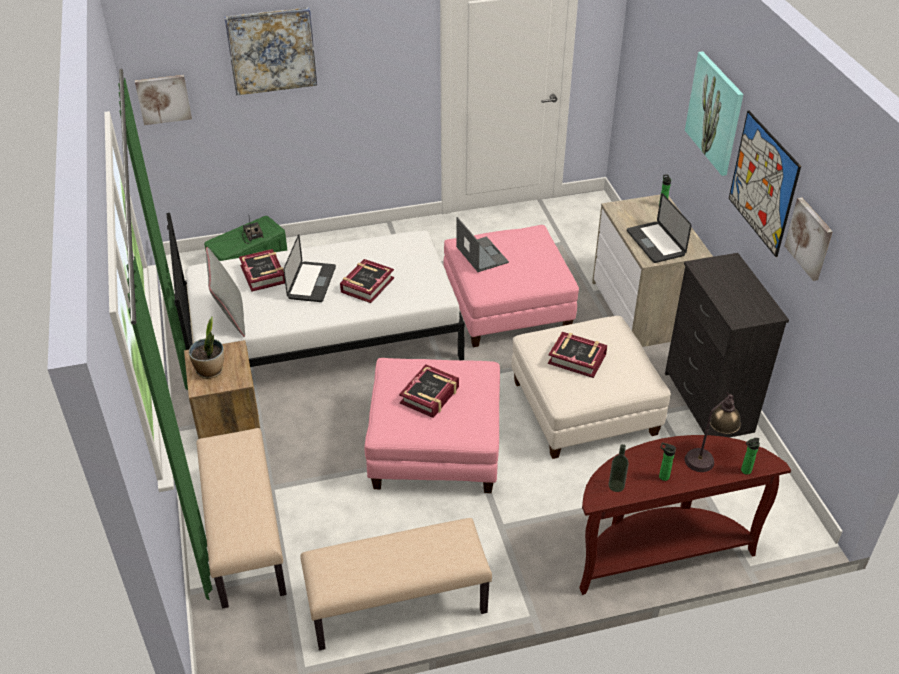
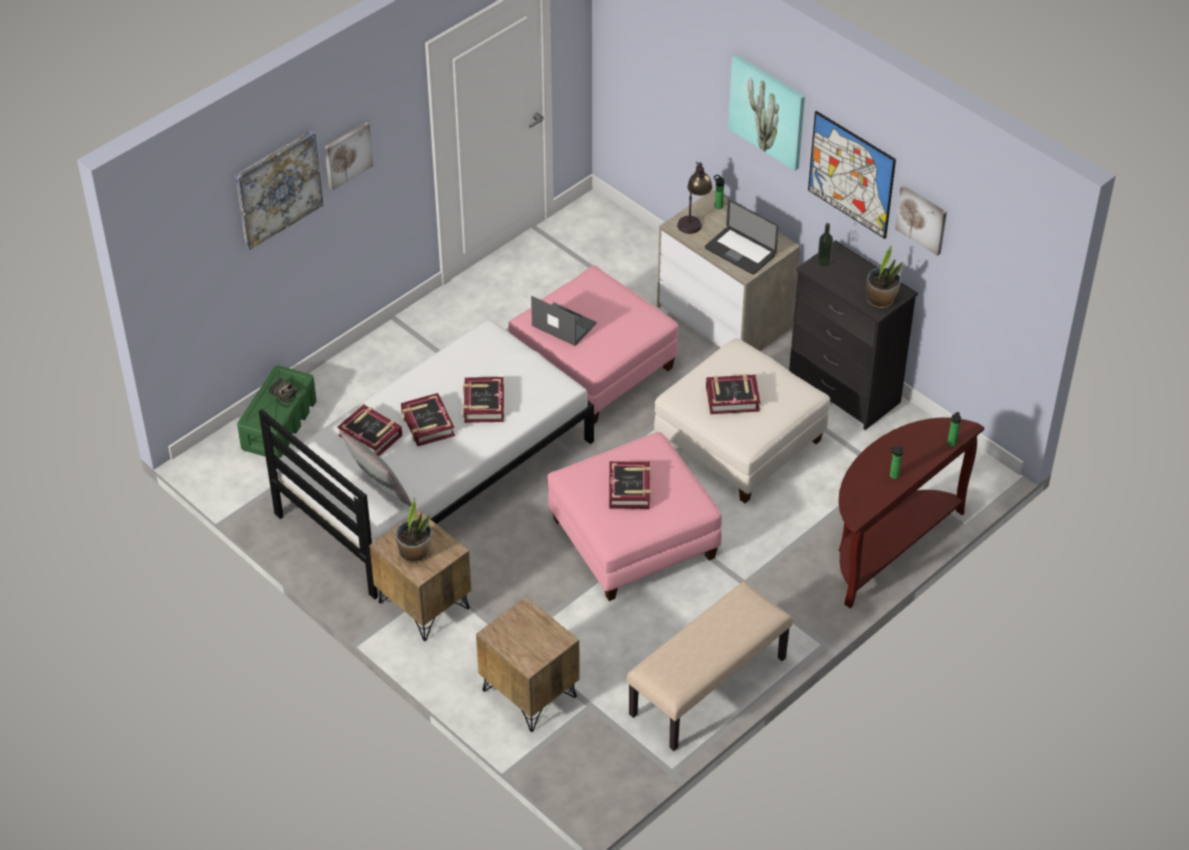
camera: 30 degrees left, 5 degrees up
(163, 99) = (179, 285): picture -> picture (347, 155)
(244, 536) = (528, 694): beige bench -> brown nightstand
(311, 283) = (427, 424): laptop -> book
(616, 486) = (863, 499): bottle -> bottle (824, 261)
(708, 456) = (916, 443): table lamp -> table lamp (694, 220)
(747, 313) = (880, 300): none -> potted plant

